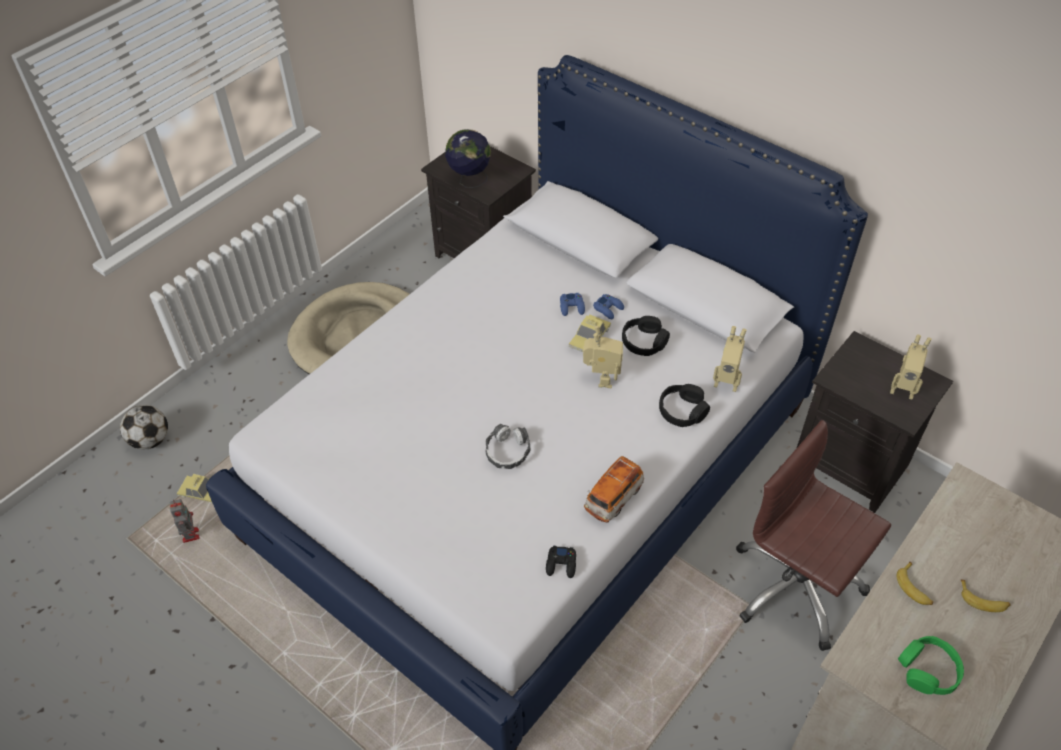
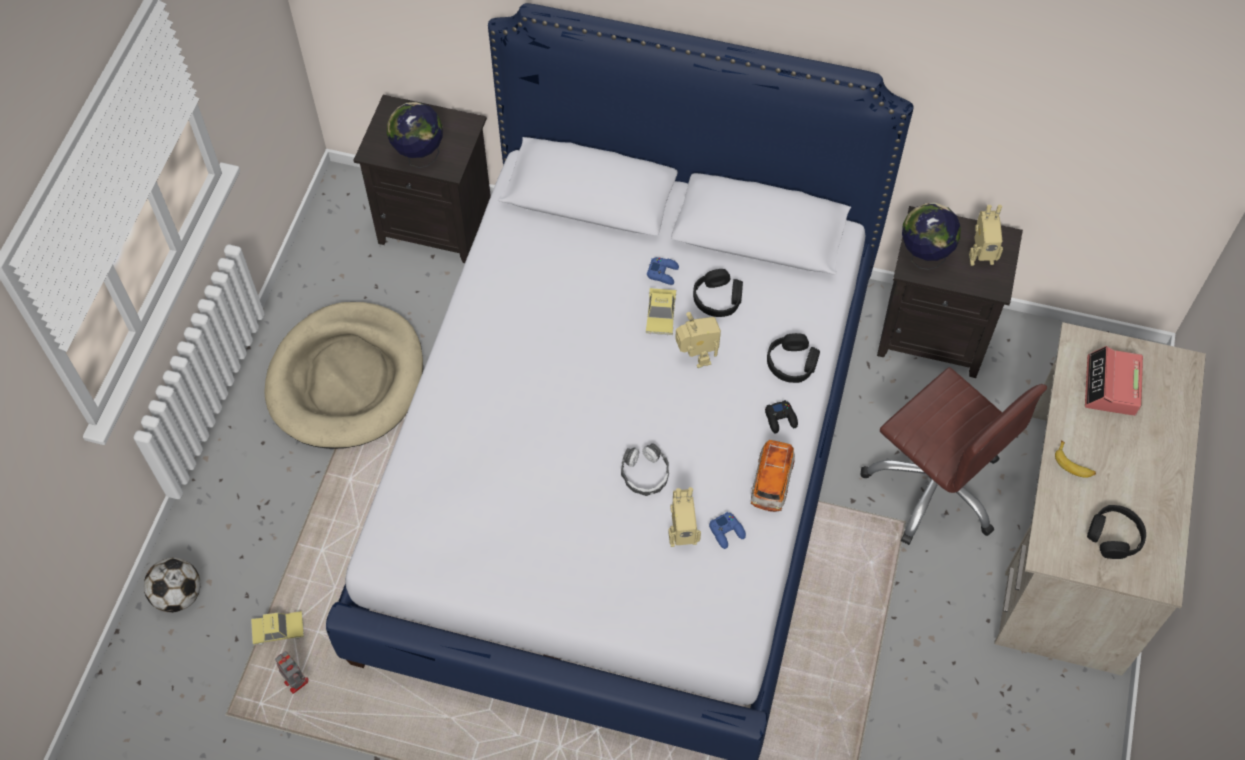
camera: 25 degrees left, 10 degrees up
(561, 564) = (756, 569): black game controller -> black game controller (781, 419)
(572, 307) = (624, 284): blue game controller -> blue game controller (727, 532)
(726, 381) = (819, 313): toy robot -> toy robot (682, 534)
(795, 587) = (934, 485): brown office chair -> brown office chair turned 150 degrees counterclockwise
(848, 373) = (923, 257): none -> globe
(928, 670) = (1113, 536): green headphones -> black headphones
(983, 533) = (1111, 386): none -> alarm clock
(983, 600) = (1134, 452): banana -> none

